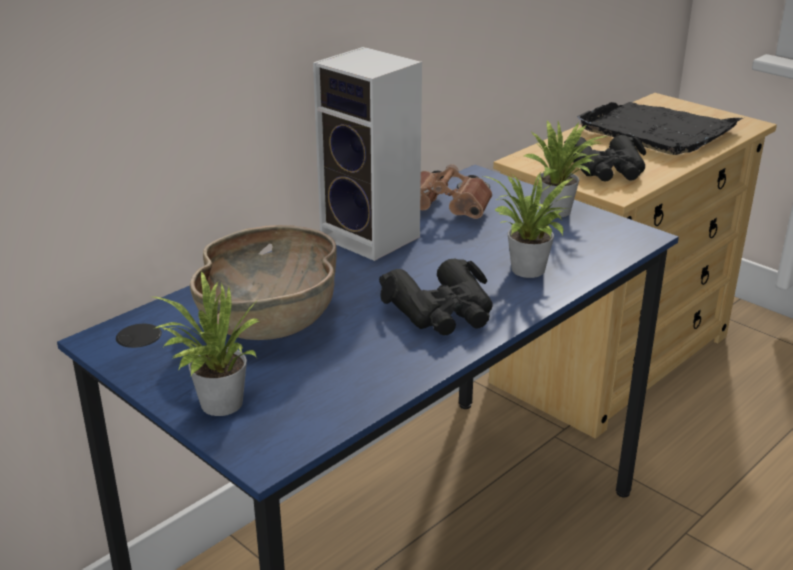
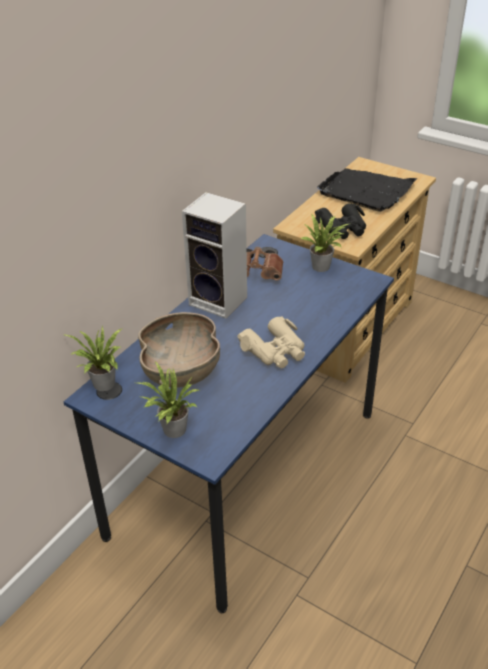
camera: 10 degrees left, 10 degrees up
(441, 312) = (275, 351): black binoculars -> beige binoculars
(527, 272) = (315, 315): potted plant -> potted plant (103, 386)

